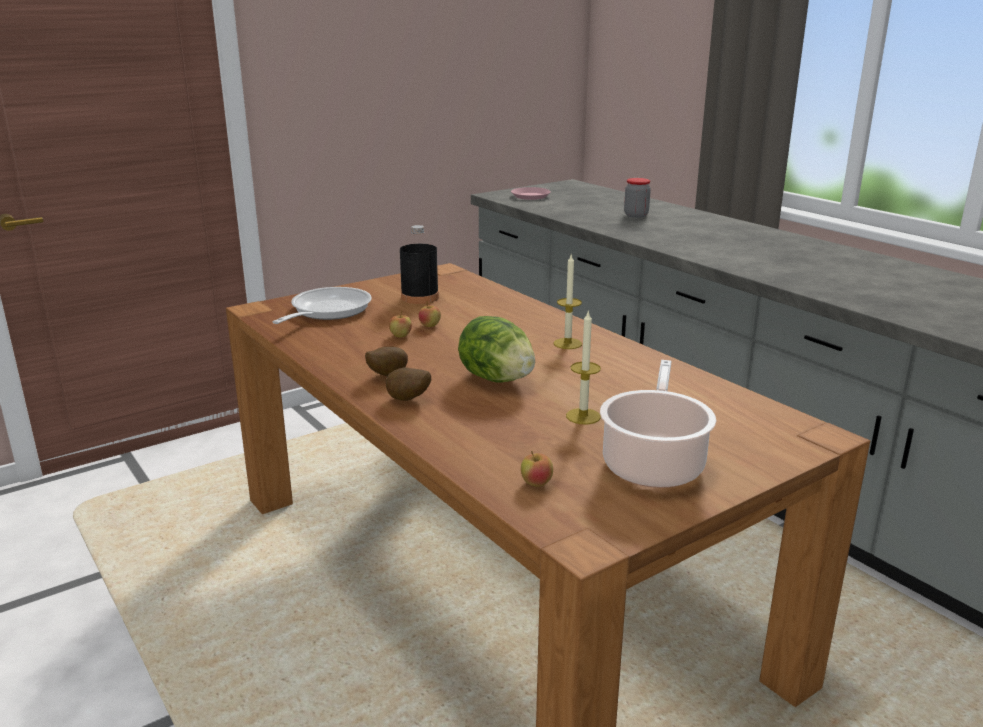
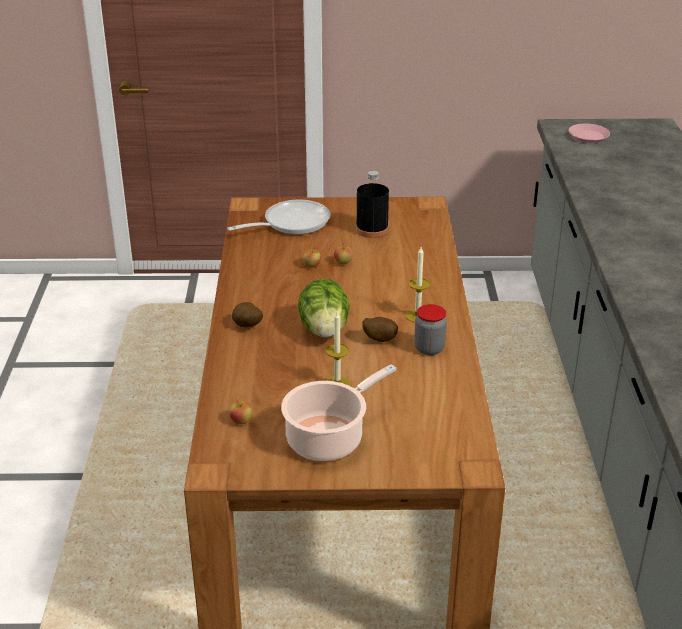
camera: 35 degrees right, 10 degrees up
(386, 375) = (259, 300): potato -> potato (379, 339)
(636, 215) = (649, 192): jar -> jar (429, 348)

